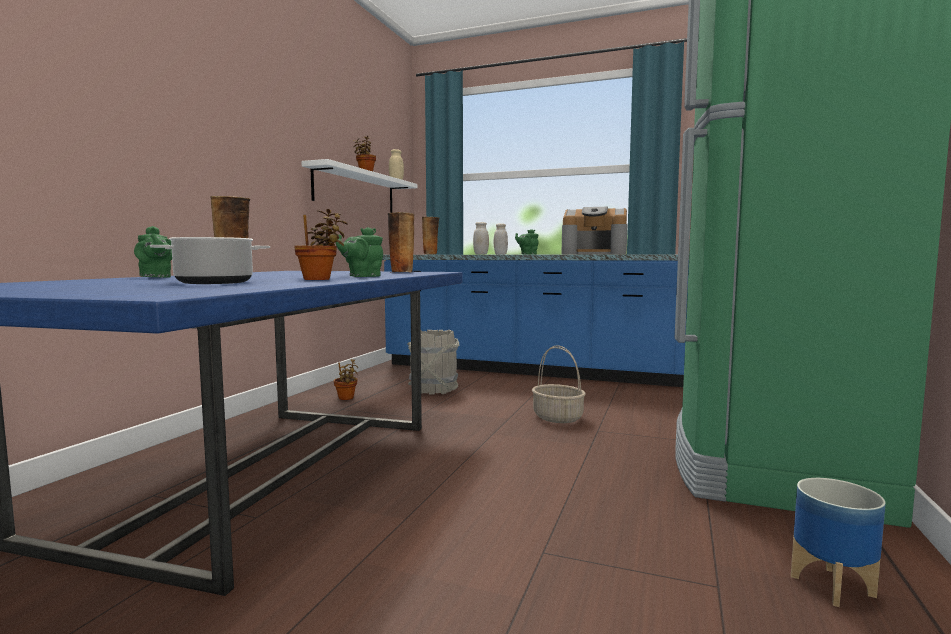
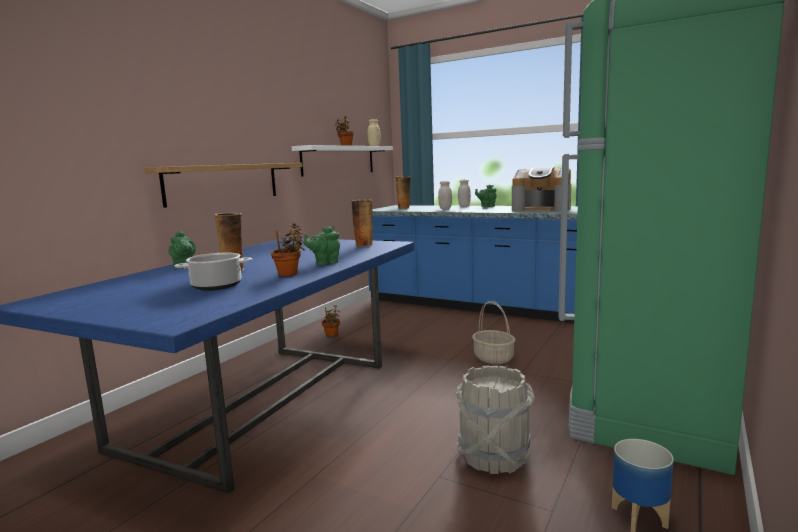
camera: 10 degrees right, 5 degrees up
(213, 188) = (223, 183): none -> shelf
(434, 389) = (402, 327): grey bucket -> grey bucket (494, 457)

